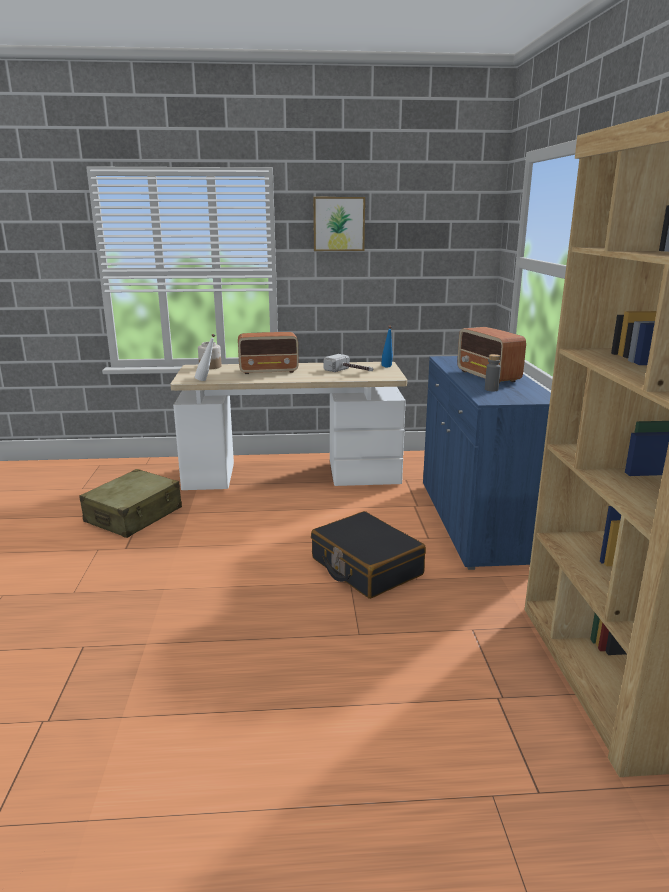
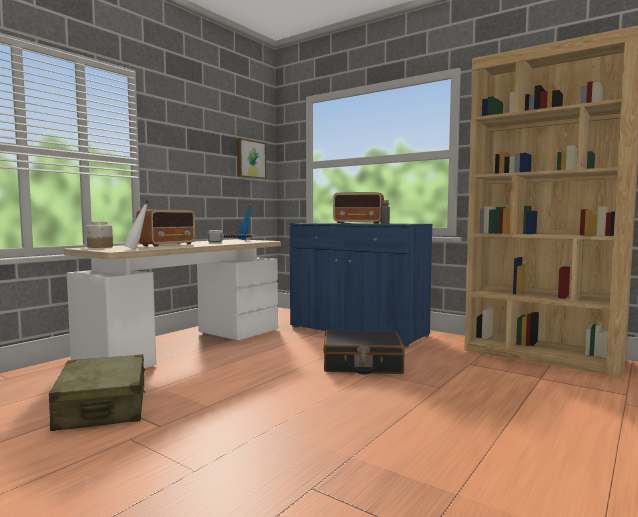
camera: 50 degrees left, 15 degrees down
(338, 224) = (184, 128): picture -> picture (250, 159)

